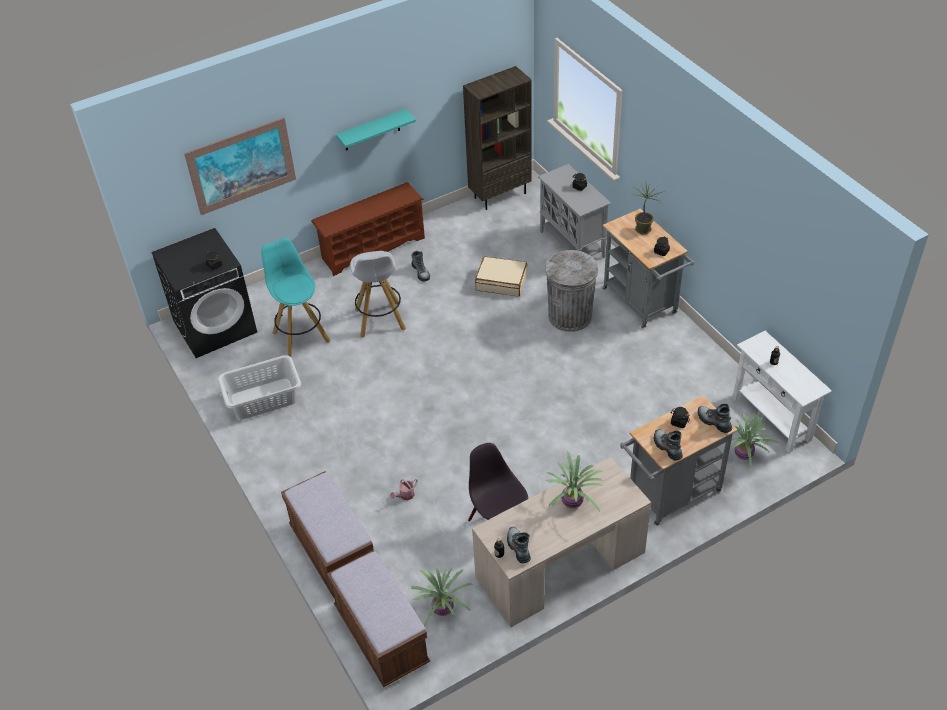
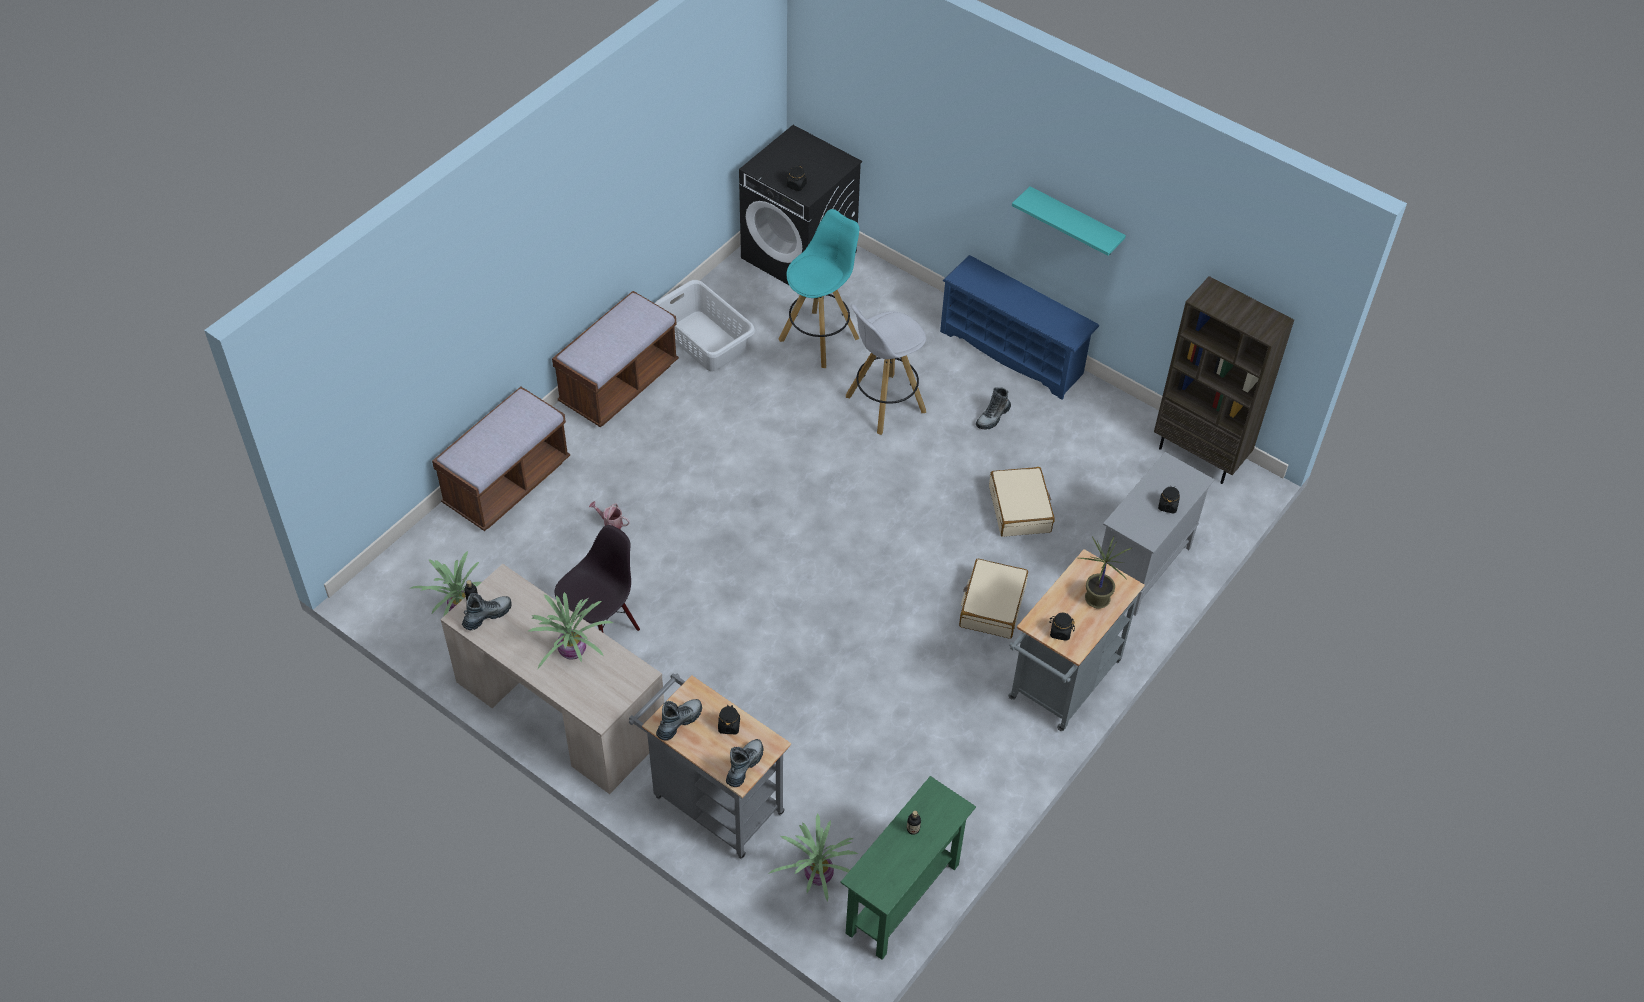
camera: 65 degrees right, 5 degrees up
(241, 166) = (914, 123): picture -> none
(372, 248) = (1013, 352): brown shoe rack -> blue shoe rack
(381, 636) = (410, 564): brown bench -> brown bench (619, 384)
(570, 316) = (992, 605): grey trash can -> beige suitcase
(771, 418) = (902, 898): white console table -> green console table

